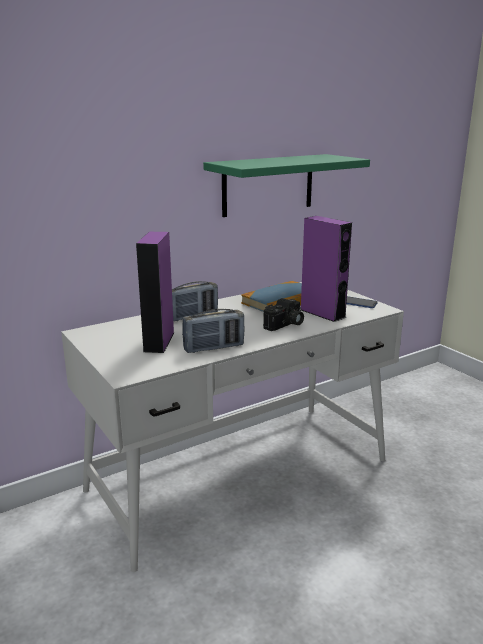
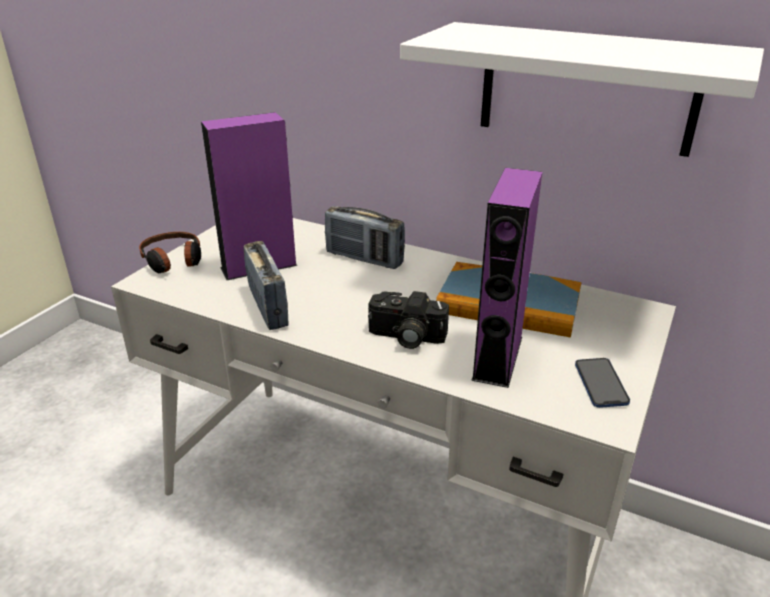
camera: 60 degrees right, 10 degrees up
(109, 364) = (173, 261): none -> headphones
(214, 348) = (268, 307): radio -> radio turned 150 degrees counterclockwise
(268, 185) = (586, 88): green shelf -> white shelf

